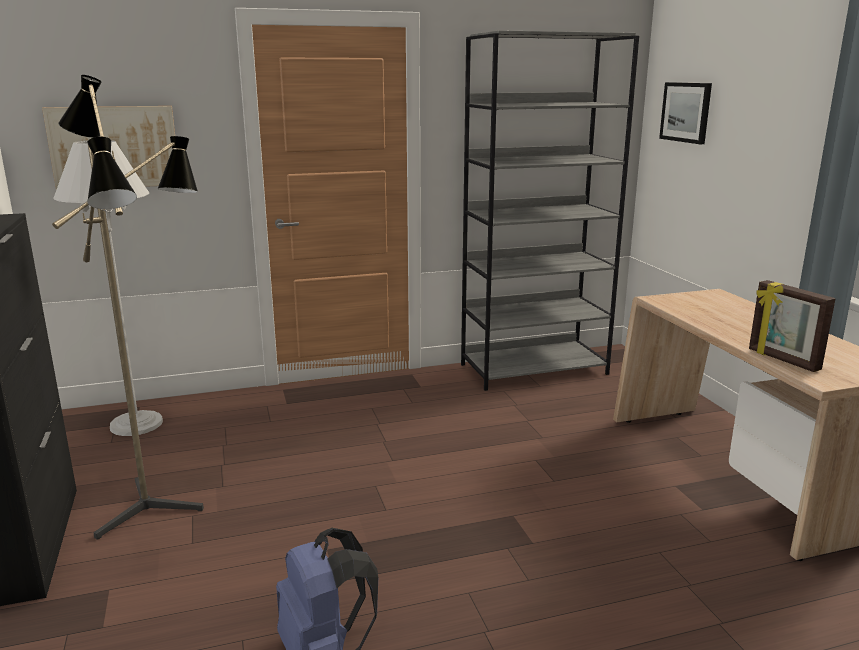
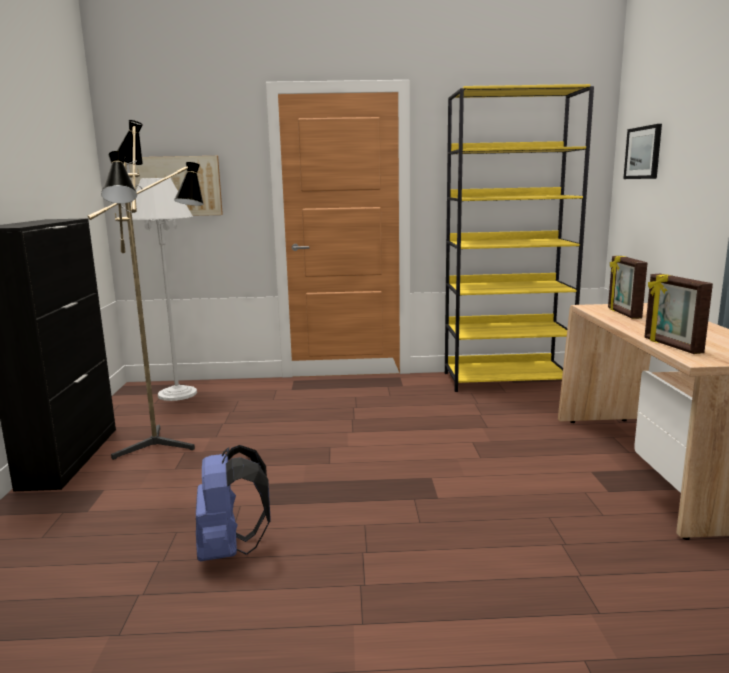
camera: 15 degrees right, 5 degrees down
(534, 369) = (506, 380): grey bookcase -> yellow bookcase
(699, 309) = (623, 313): none -> picture frame

